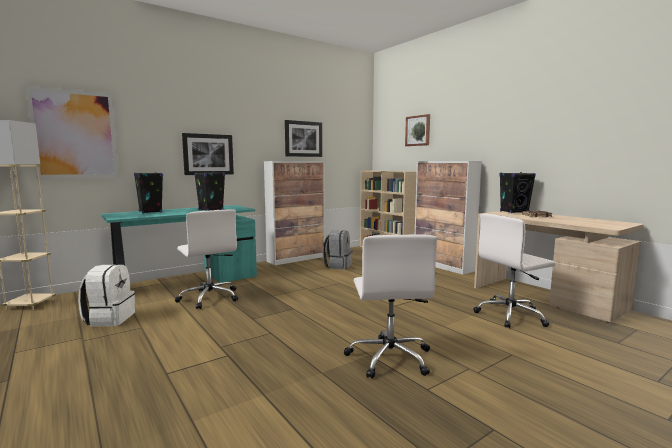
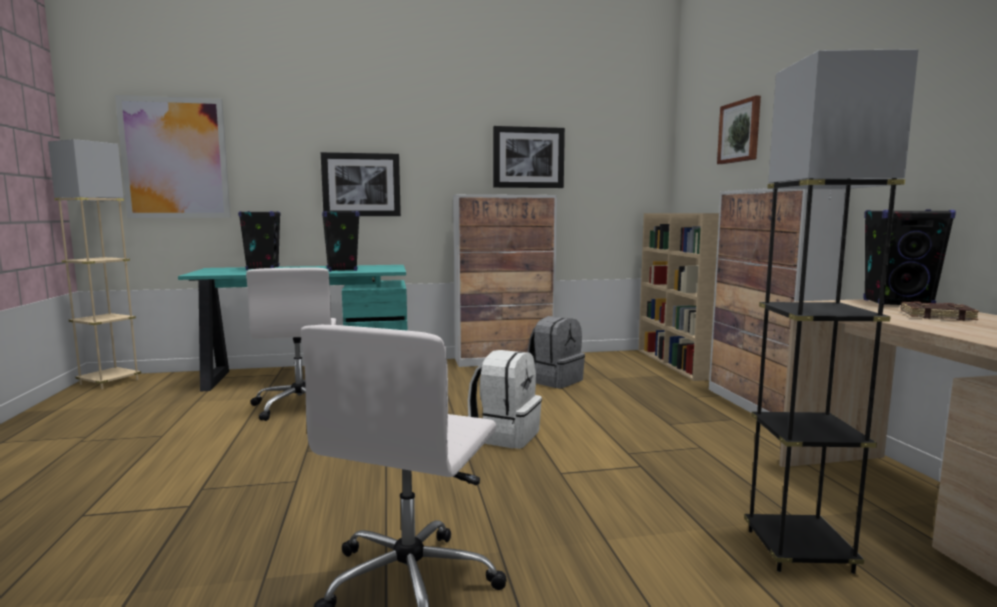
camera: 25 degrees right, 0 degrees up
(109, 319) = (149, 416): white backpack -> white backpack (505, 435)
(511, 315) = (798, 550): white office chair -> grey floor lamp

